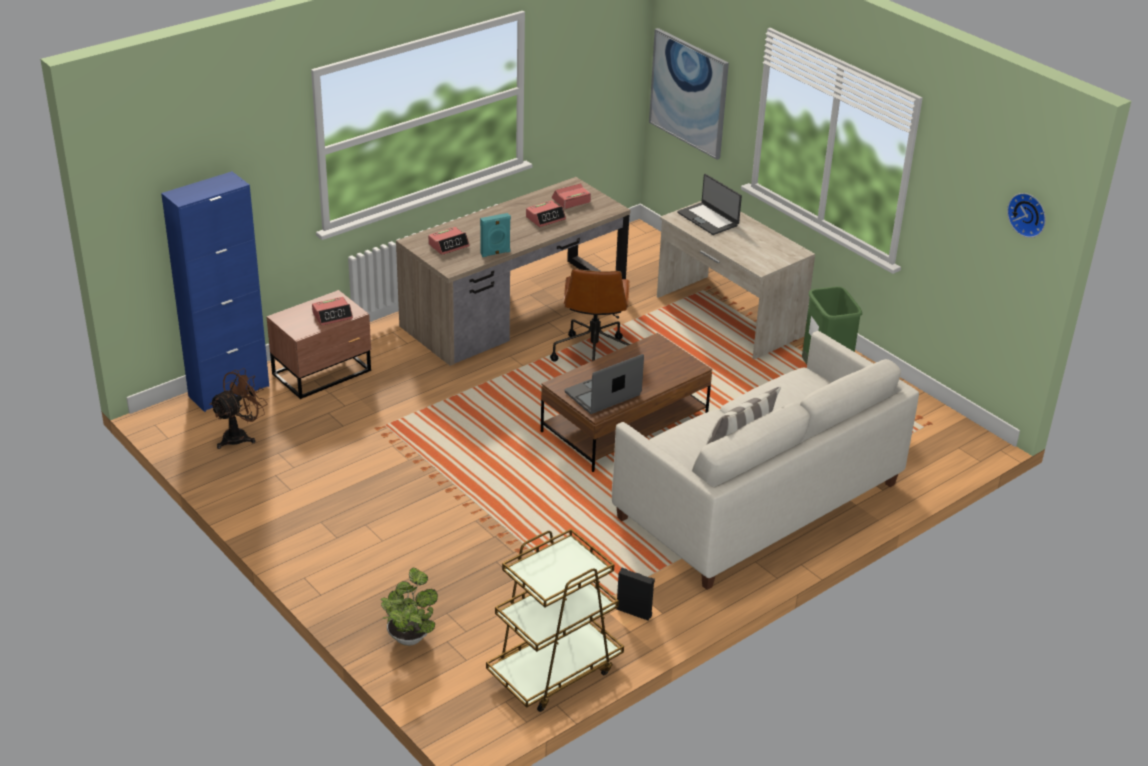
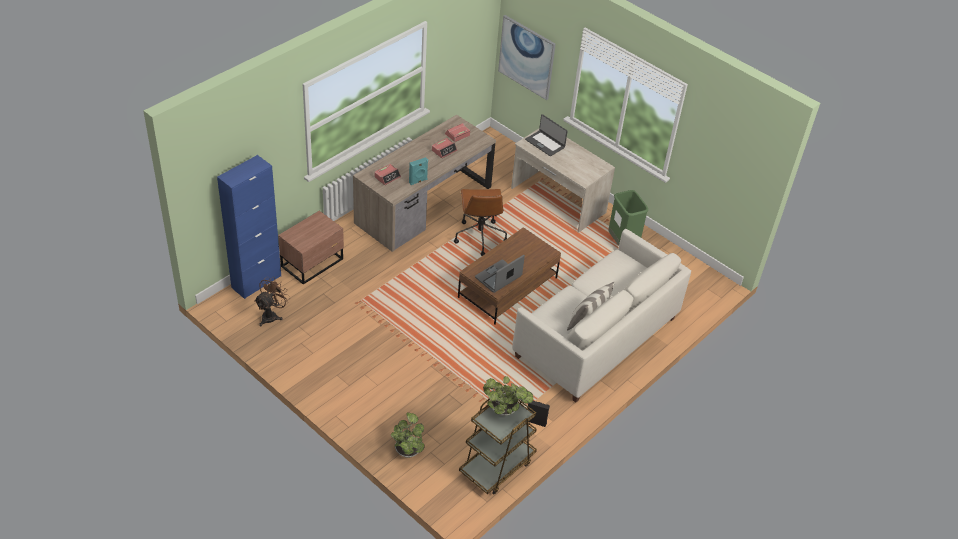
camera: 10 degrees left, 10 degrees up
(332, 315) = (320, 231): alarm clock -> none
(563, 560) = (505, 411): none -> potted plant
(1028, 214) = (754, 160): wall clock -> none

